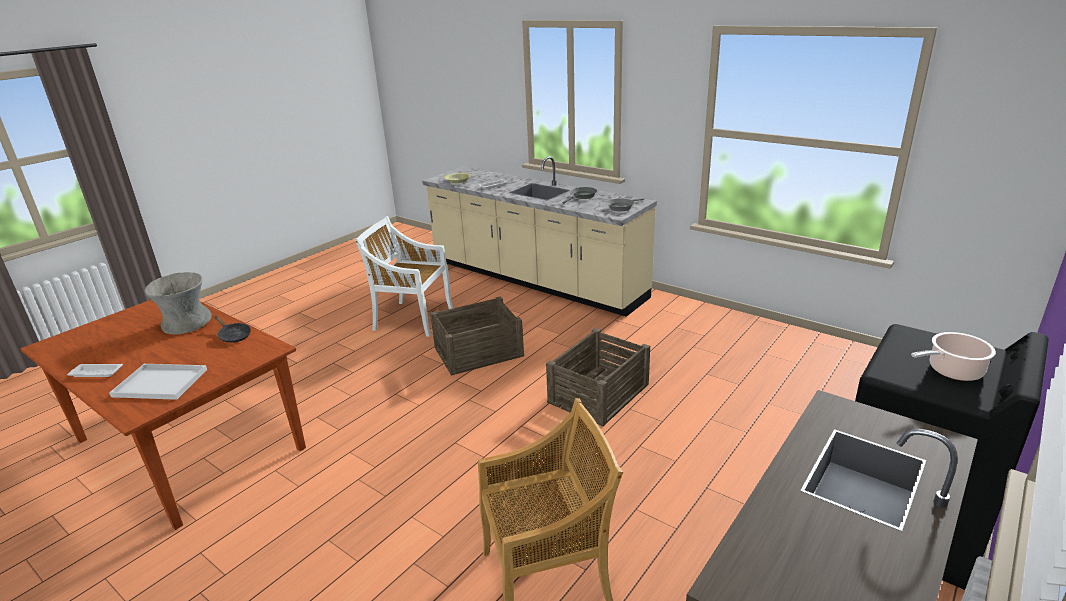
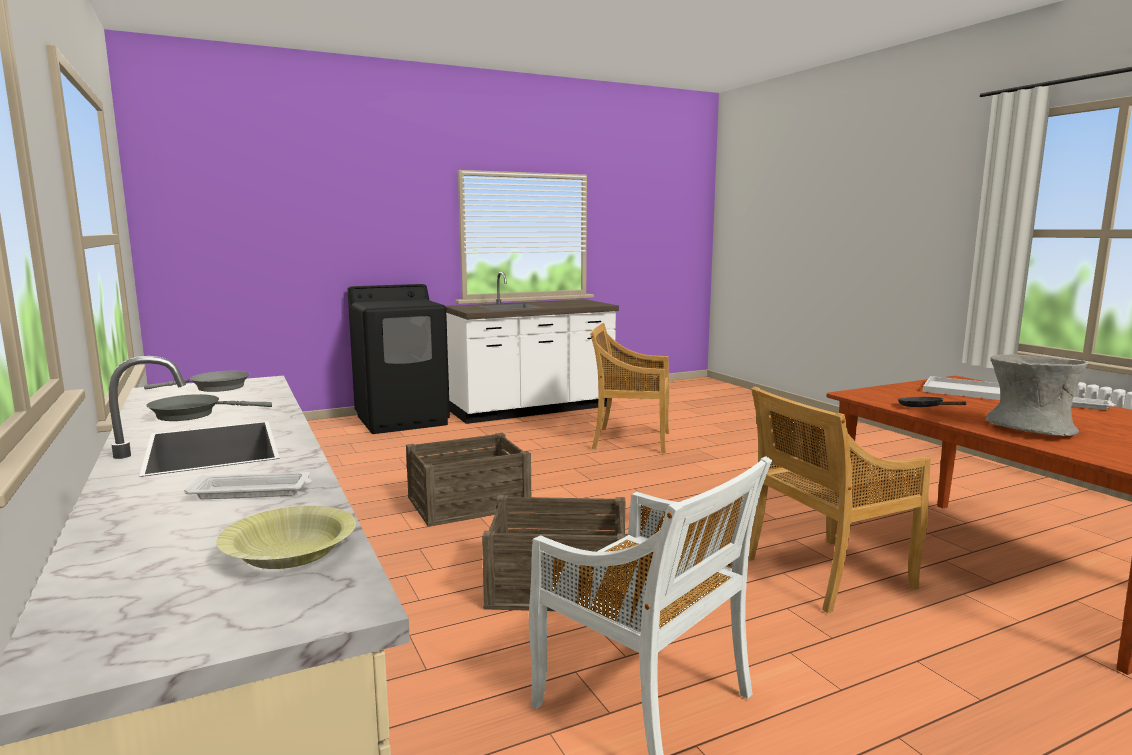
camera: 155 degrees left, 15 degrees down
(324, 402) = (826, 574): none -> beige chair
(952, 371) = (401, 302): cooking pot -> none

